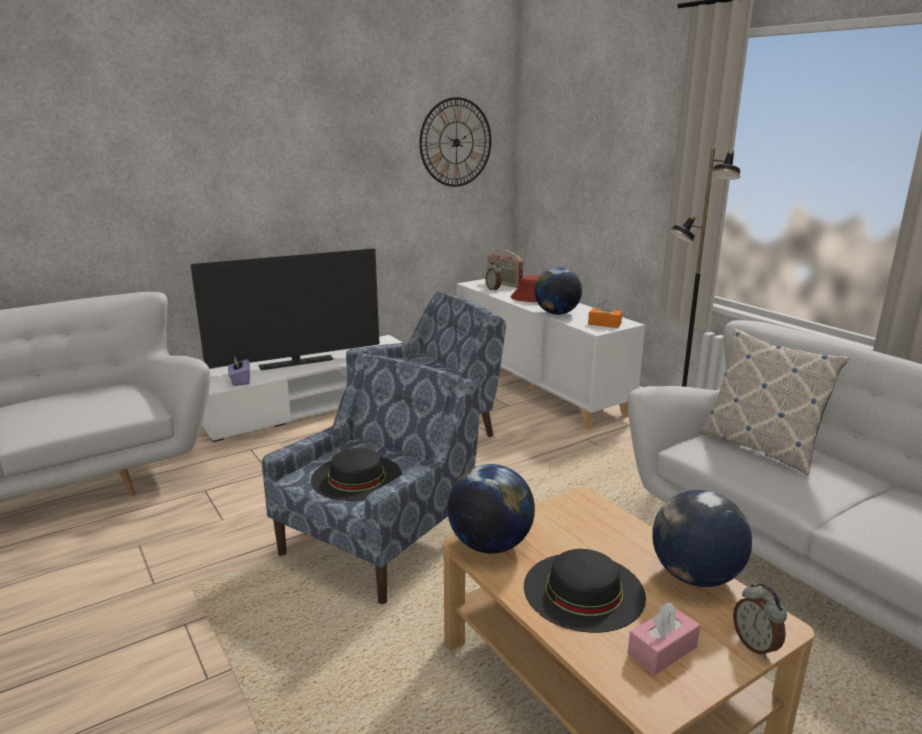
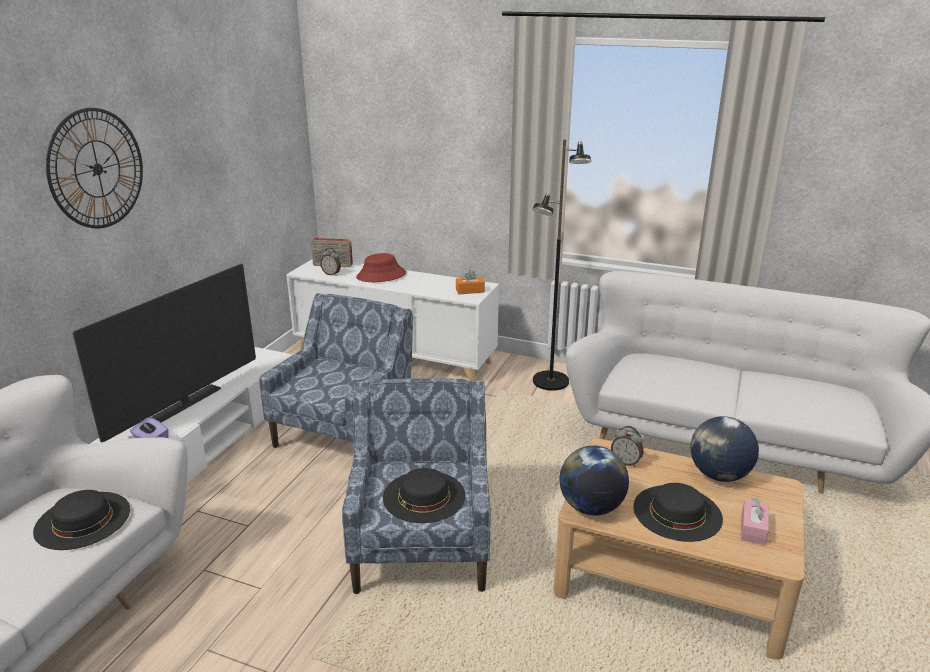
camera: 35 degrees left, 5 degrees up
(114, 404) = (82, 520): none -> black hat
(456, 142) = (266, 132): wall clock -> wall clock (97, 169)
(556, 313) = (420, 289): globe -> none
(755, 645) = (787, 503): alarm clock -> alarm clock (626, 462)
(760, 448) = (656, 368): pillow -> none

